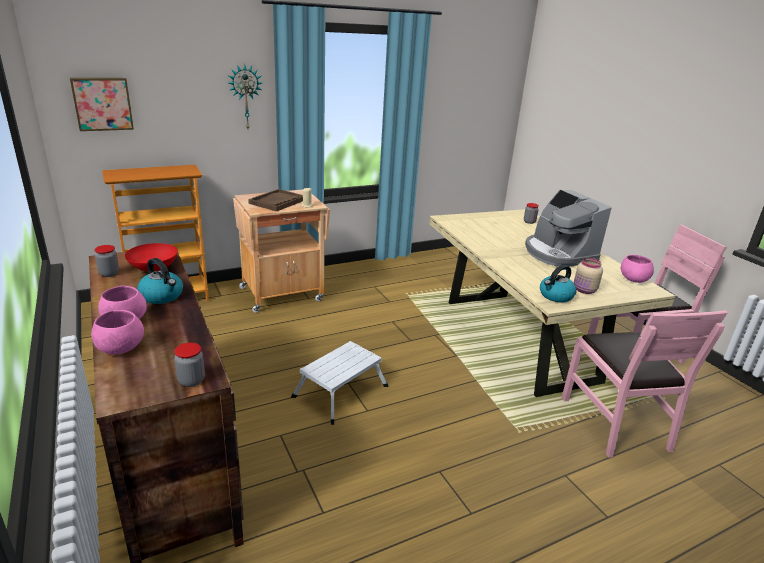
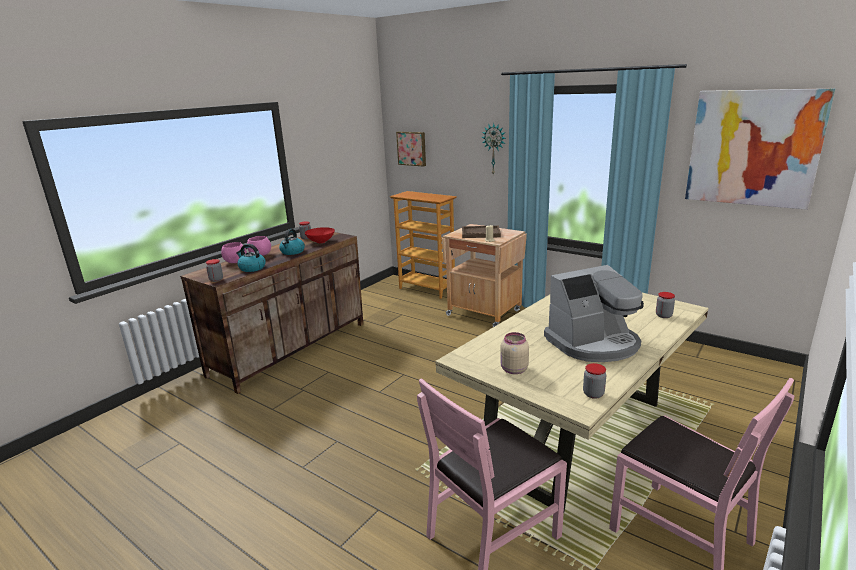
camera: 65 degrees right, 5 degrees down
(341, 391) = (391, 375): white step ladder -> none
(474, 85) = (753, 148): none -> picture
(555, 296) = (477, 358): kettle -> kettle (252, 268)
(558, 253) = (593, 343): coffee machine -> coffee machine turned 150 degrees counterclockwise
(633, 280) = (593, 394): pink bowl -> jar

